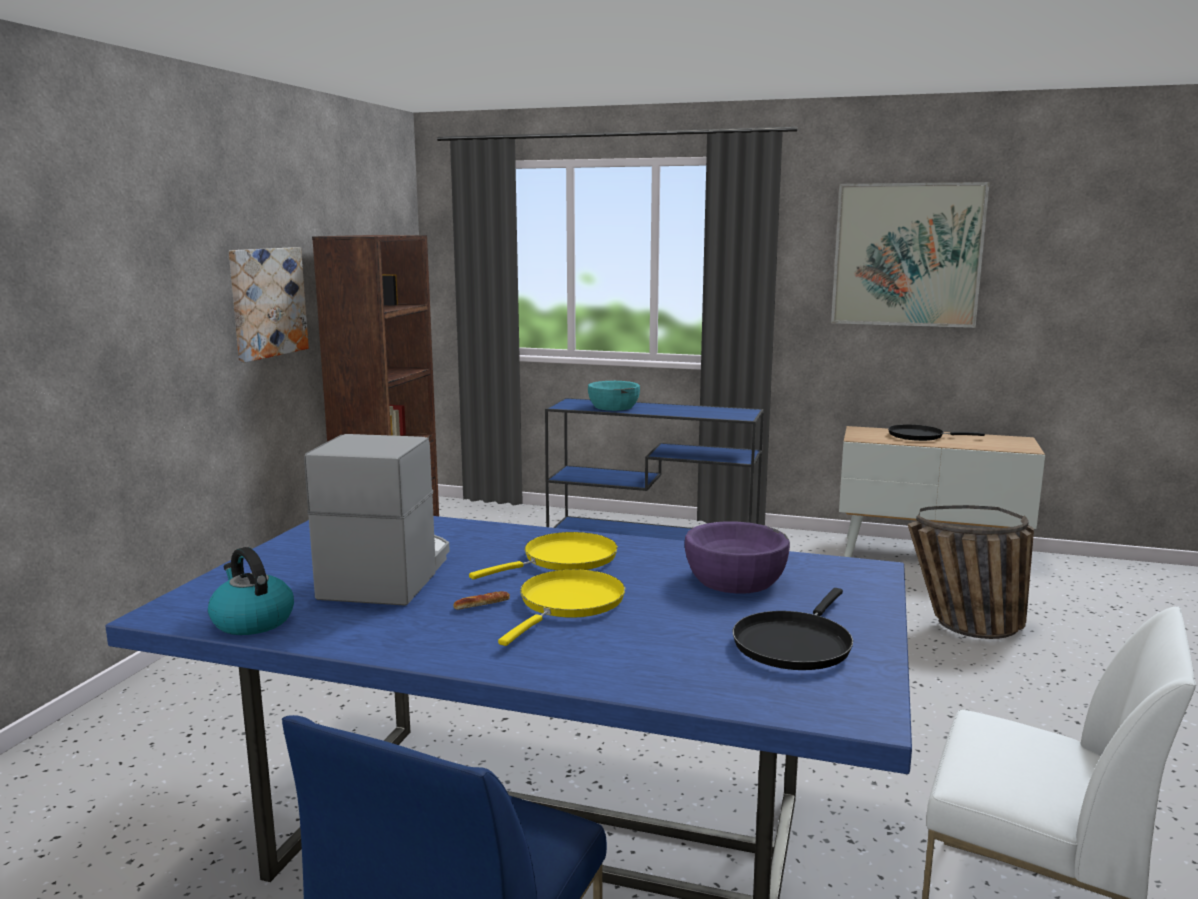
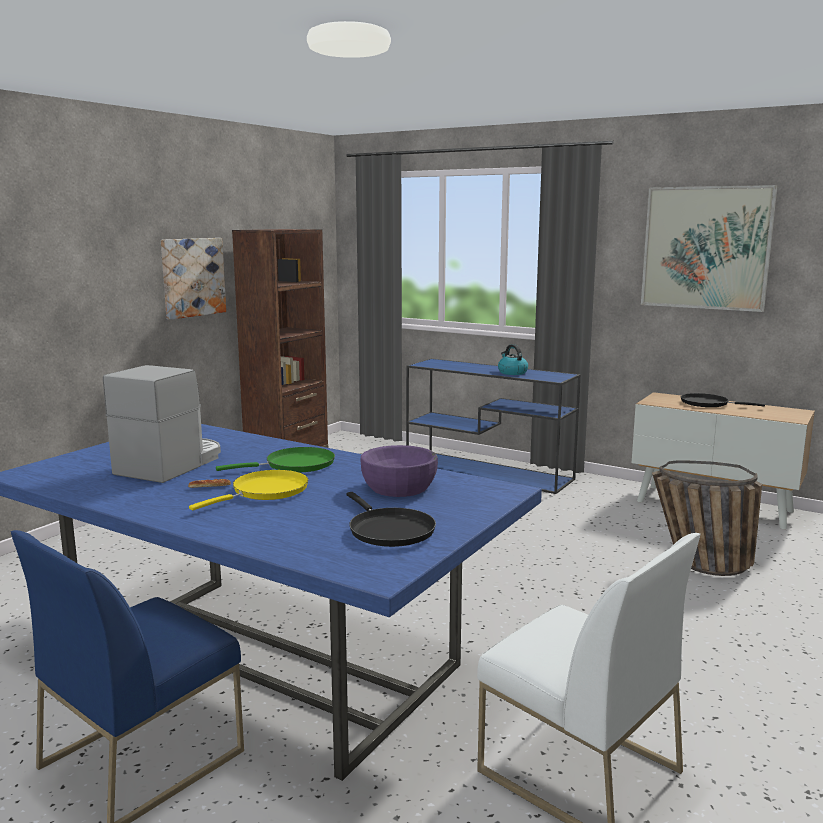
camera: 15 degrees right, 0 degrees up
(251, 621) = (63, 482): kettle -> kettle (512, 372)
(564, 560) = (295, 465): yellow frying pan -> green frying pan
(614, 407) = (460, 366): turquoise bowl -> none
(794, 644) = (388, 530): black frying pan -> black frying pan turned 75 degrees counterclockwise

